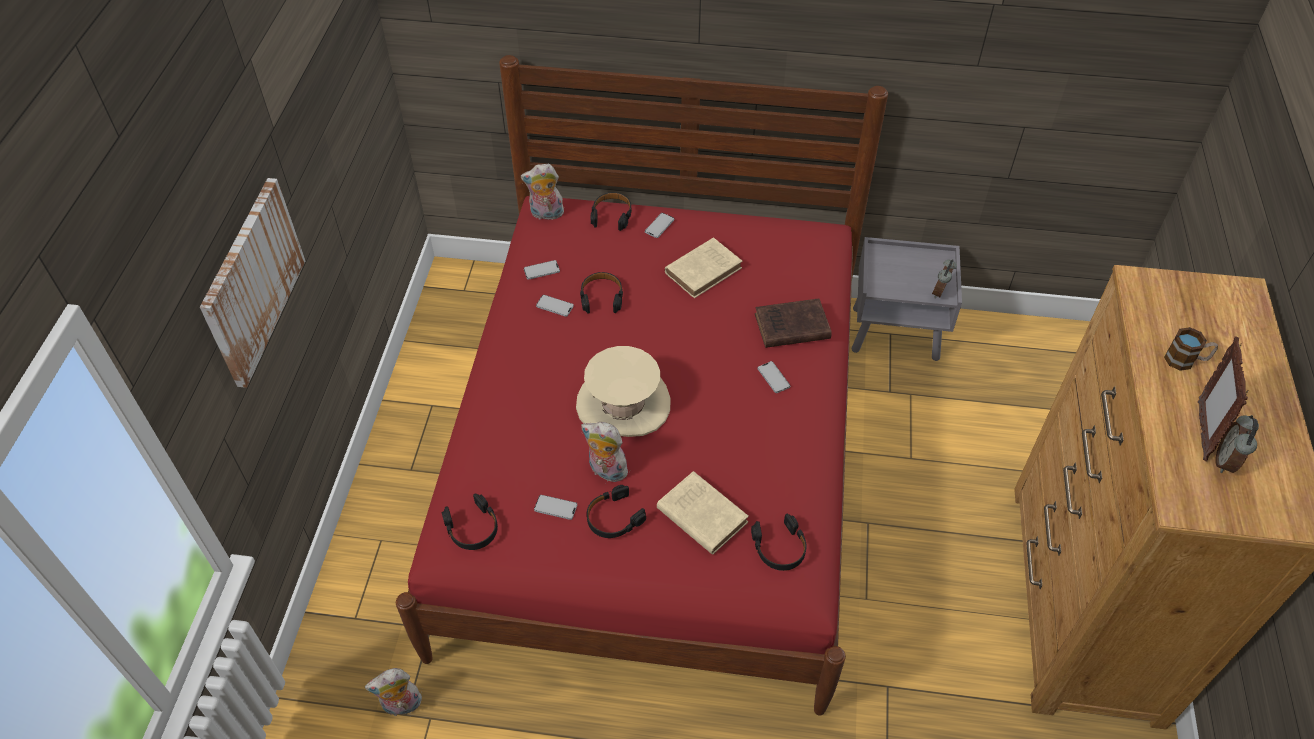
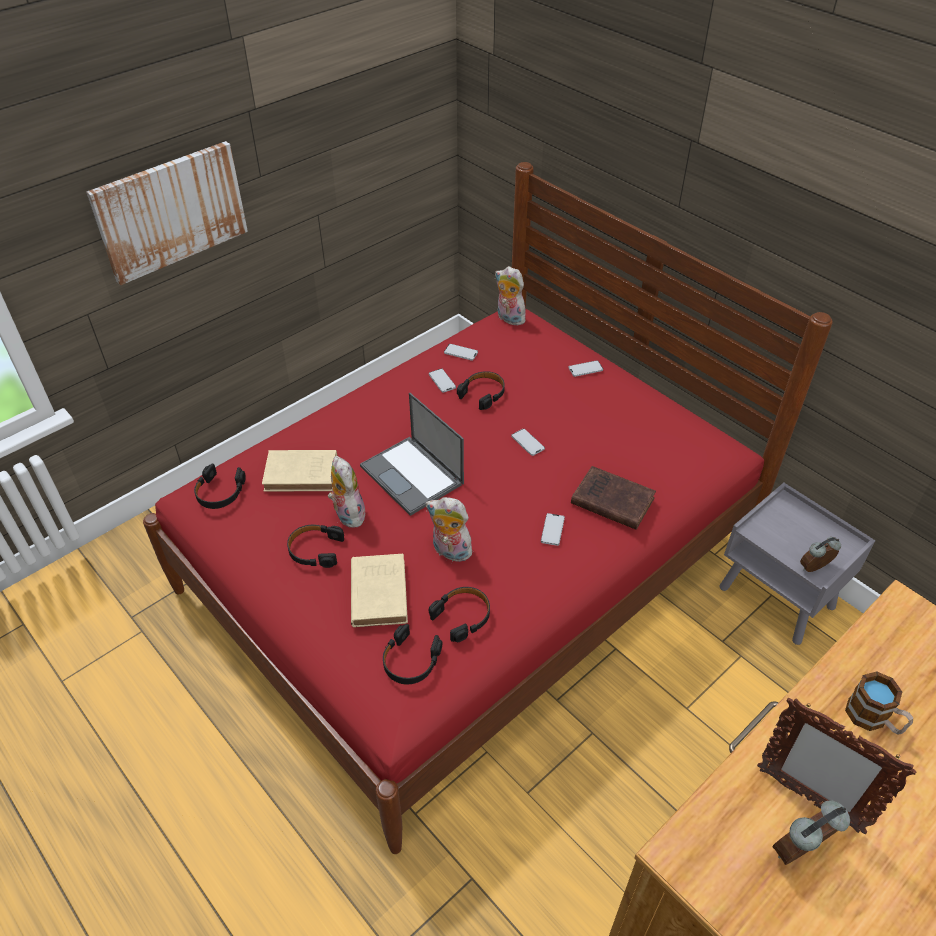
camera: 40 degrees right, 5 degrees down
(401, 706) = (135, 609): plush toy -> plush toy (450, 552)
(555, 507) = (286, 515): phone -> phone (527, 443)
(612, 215) = (556, 343): black headphones -> black headphones (462, 616)
(623, 404) = (413, 475): beige hat -> laptop
(705, 270) = (585, 418): beige book -> beige book (303, 474)
(1201, 430) = (808, 799): picture frame -> picture frame turned 105 degrees counterclockwise

